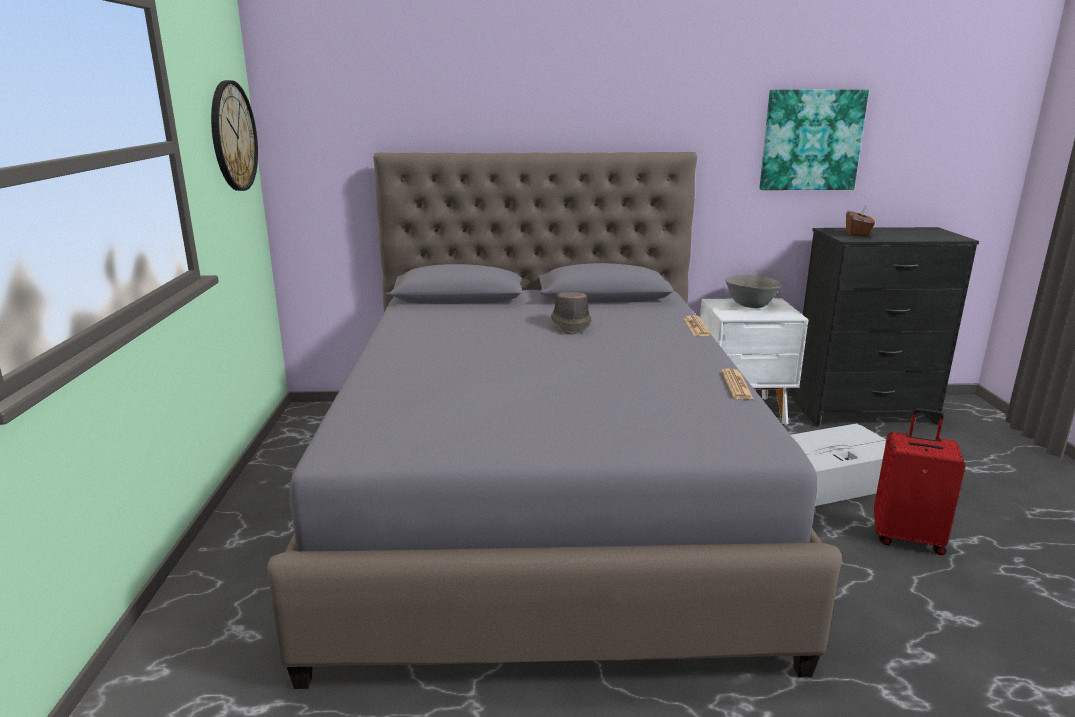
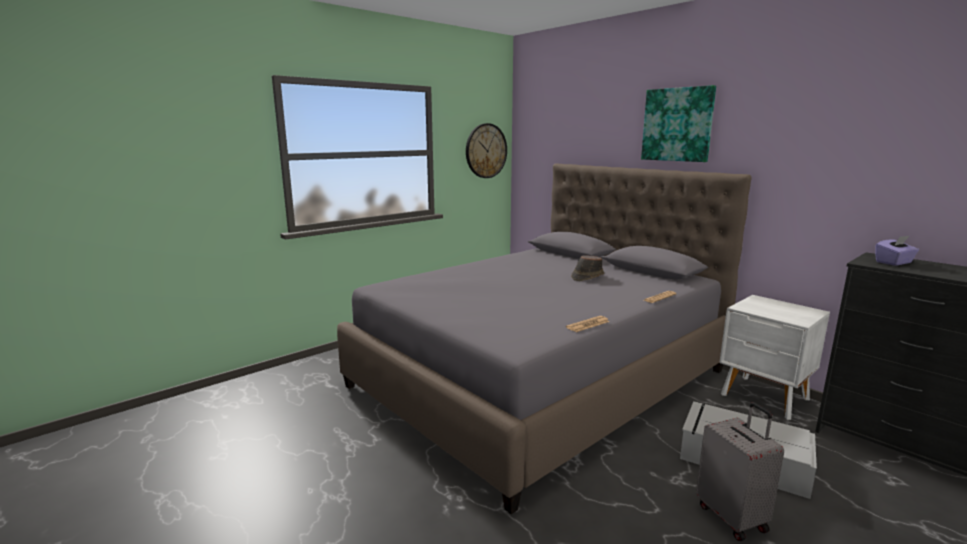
camera: 50 degrees right, 5 degrees down
(750, 306) = (779, 308): grey bowl -> none
(811, 140) = (872, 171): picture -> picture (677, 124)
(858, 234) = (894, 262): brown tissue box -> purple tissue box
(907, 537) = (732, 517): red suitcase -> grey suitcase

